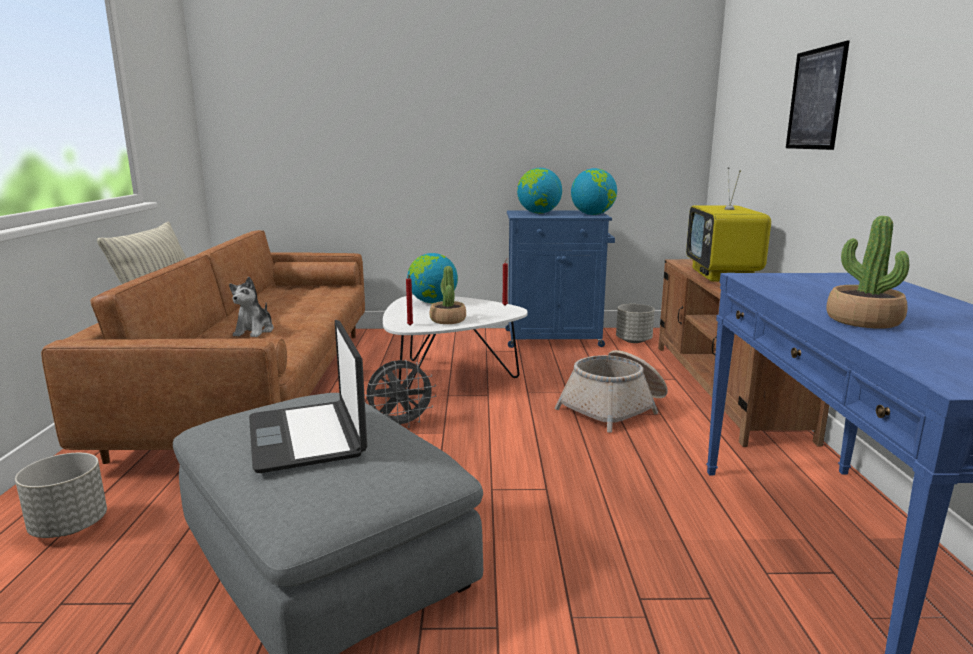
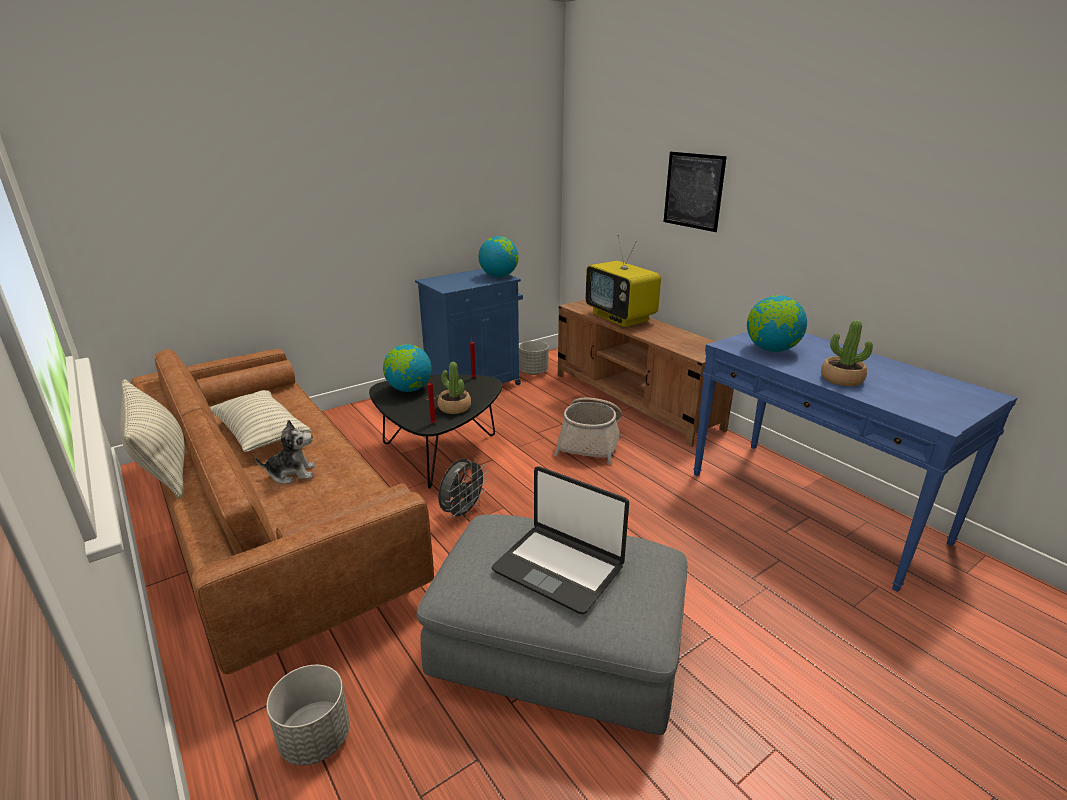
camera: 35 degrees left, 10 degrees up
(254, 331) = (292, 474): plush toy -> plush toy turned 75 degrees counterclockwise
(280, 306) = (261, 433): none -> pillow
(447, 378) = (440, 453): white coffee table -> black coffee table
(538, 213) = (452, 281): globe -> globe (771, 350)

